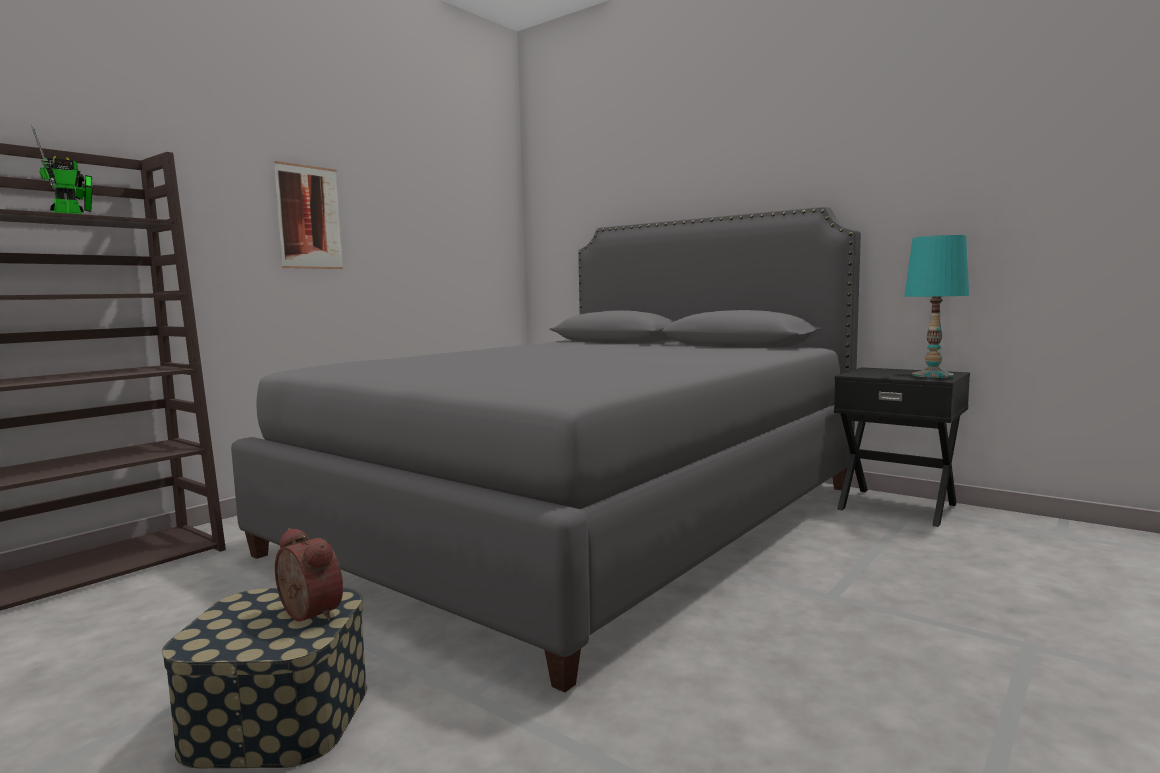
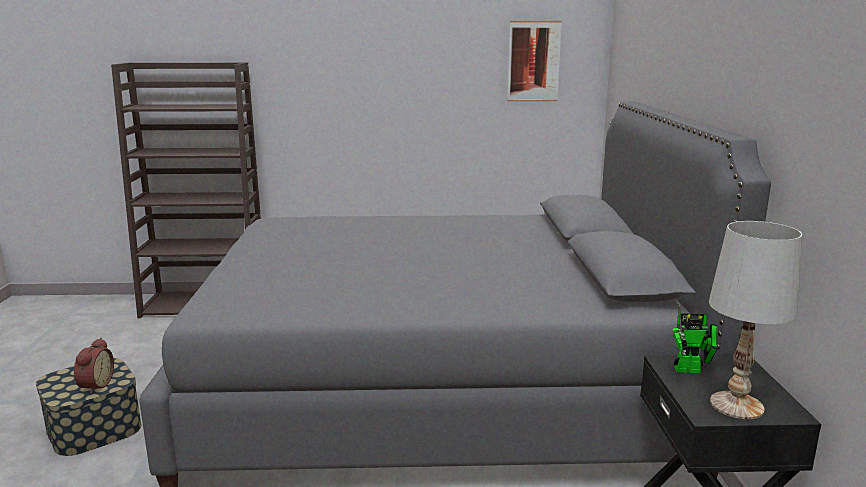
camera: 50 degrees right, 10 degrees up
(72, 217) = (195, 106): toy robot -> toy robot (691, 370)
(309, 217) = (364, 89): picture -> picture (534, 61)
(932, 375) = (735, 405): turquoise table lamp -> white table lamp

